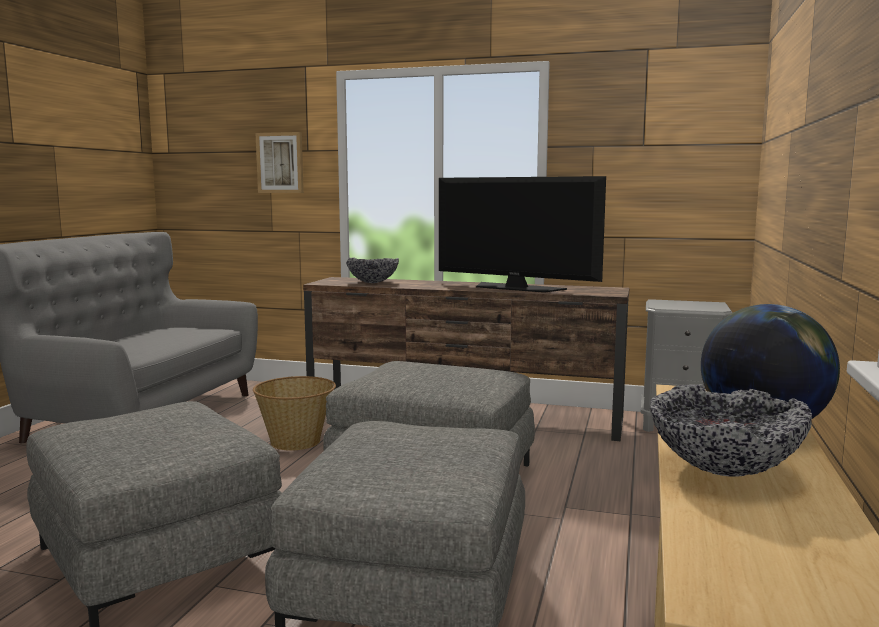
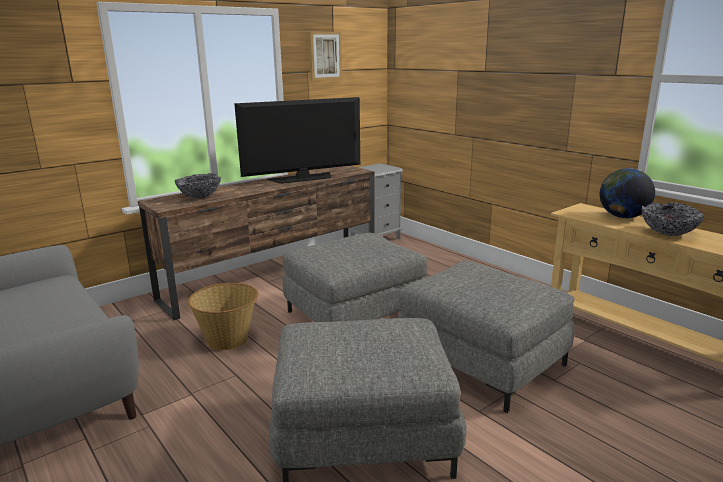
camera: 55 degrees left, 10 degrees up
(280, 163) = (42, 96): picture -> picture (324, 56)

